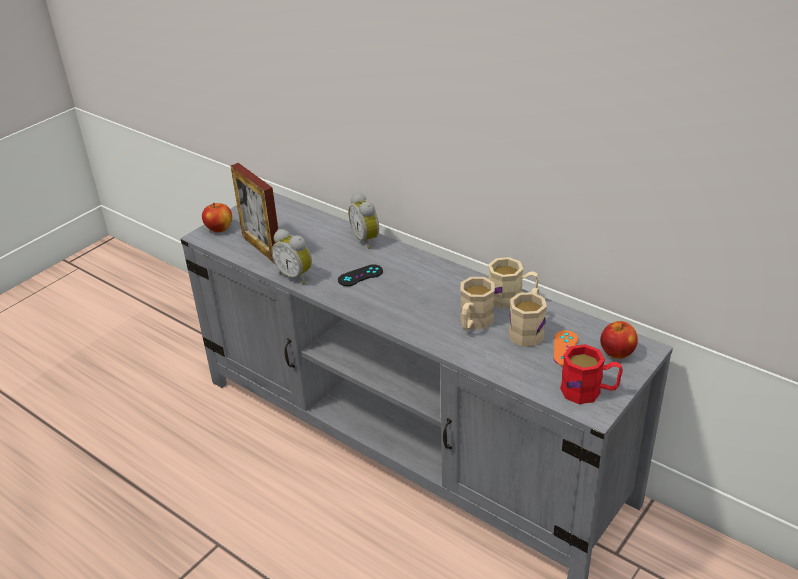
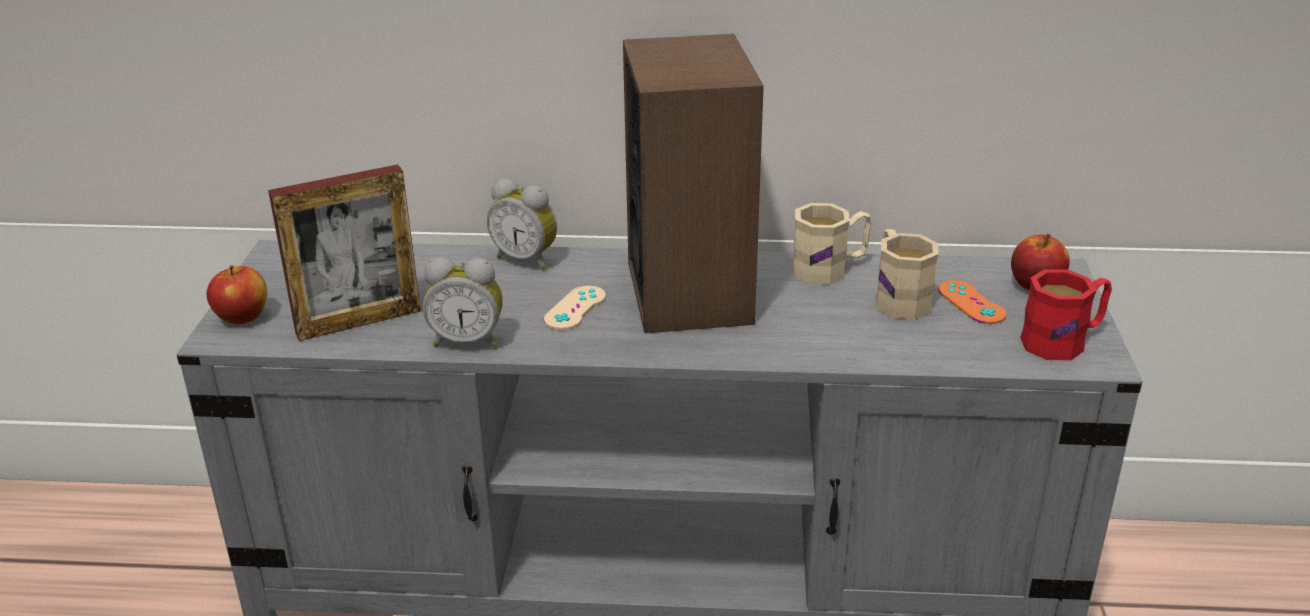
camera: 35 degrees left, 5 degrees down
(262, 248) = (358, 322): picture frame -> picture frame turned 45 degrees counterclockwise
(360, 276) = (575, 308): black game controller -> beige game controller
(424, 286) = (690, 292): none -> speaker
(473, 323) = (817, 313): beige mug -> none

